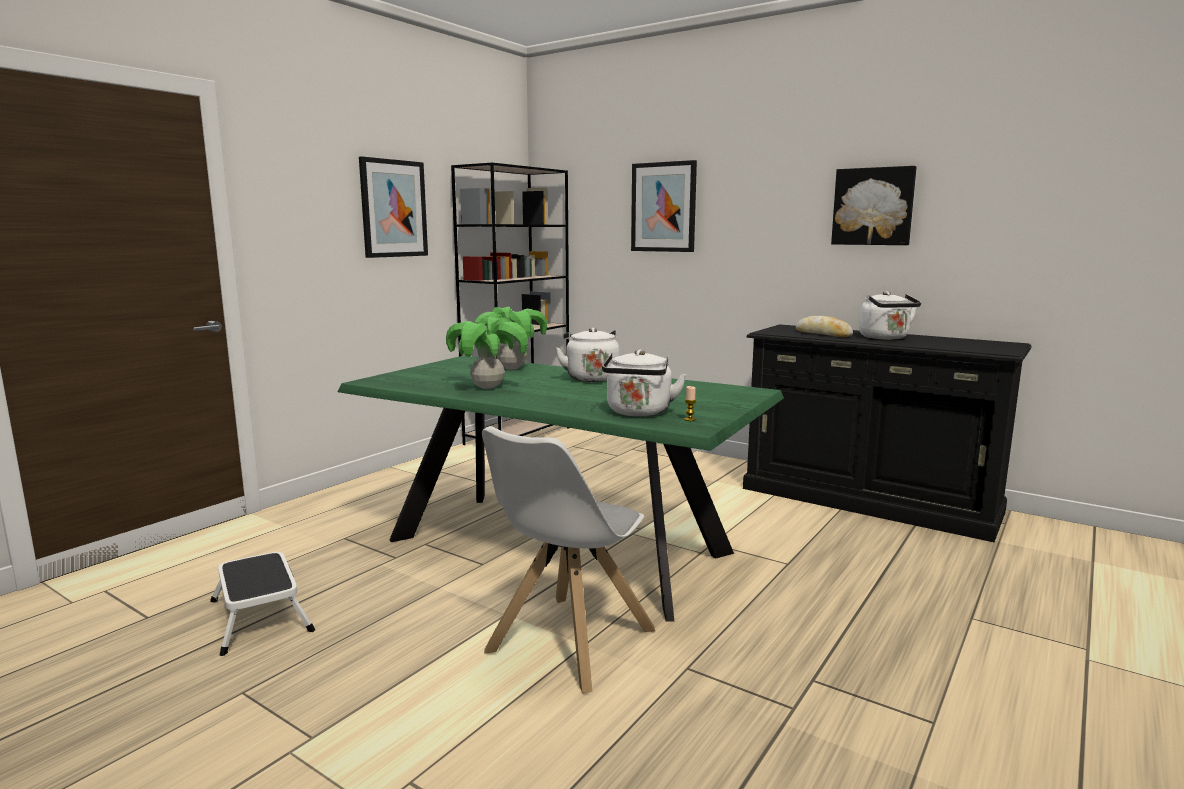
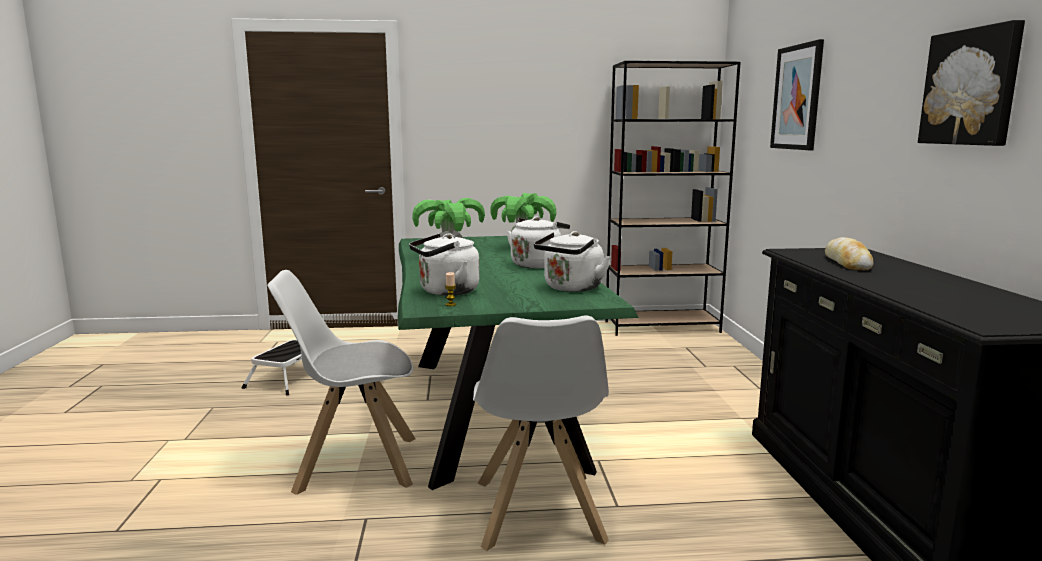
camera: 50 degrees right, 0 degrees up
(393, 208) = (546, 106): picture -> none
(767, 593) = (538, 513): none -> chair
(885, 338) = (905, 280): white kettle -> white kettle (571, 288)

